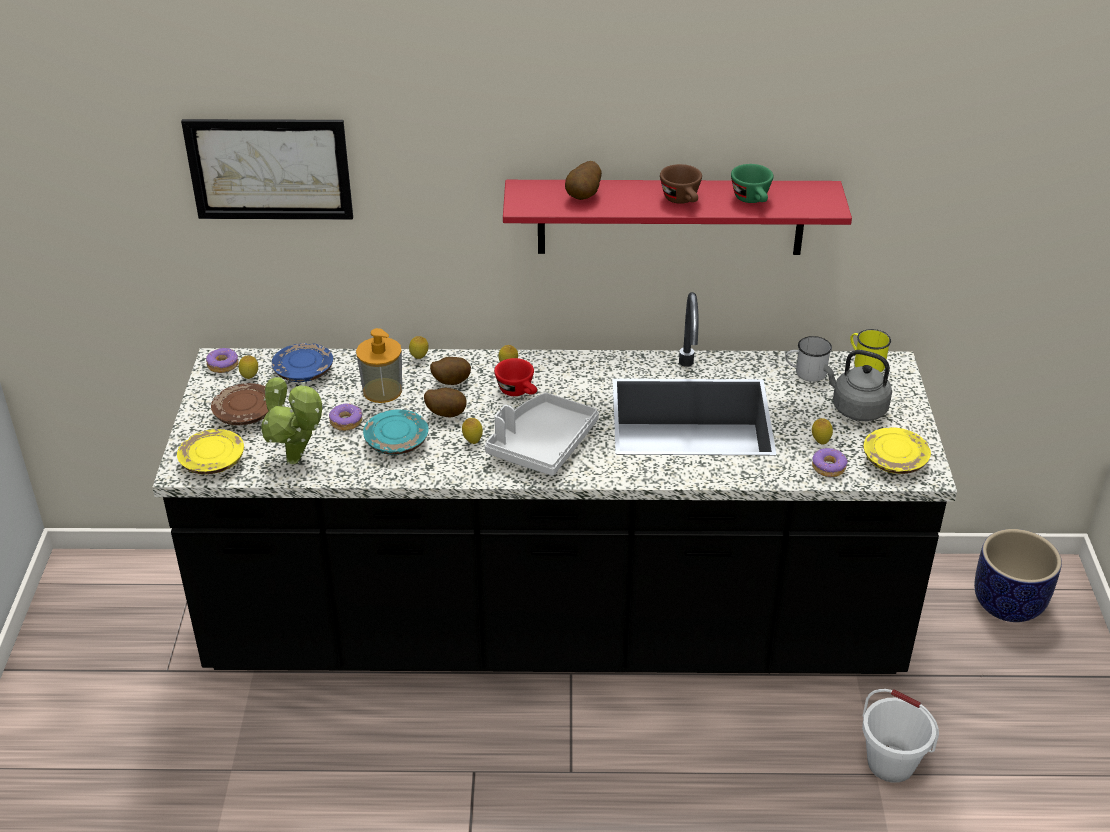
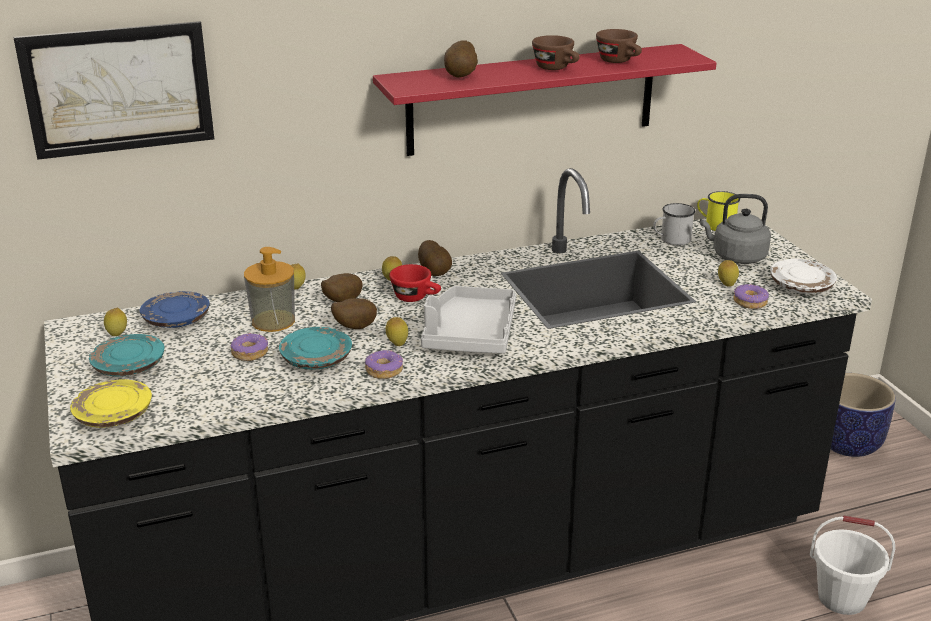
camera: 20 degrees left, 10 degrees down
(223, 365) = (80, 330): donut -> donut (384, 370)
(244, 414) = (129, 367): brown plate -> turquoise plate
(297, 462) = (215, 397): potted plant -> none
(552, 366) = (435, 273): none -> potato
(753, 200) = (620, 61): green cup -> brown cup
(895, 460) = (801, 286): yellow plate -> white plate

